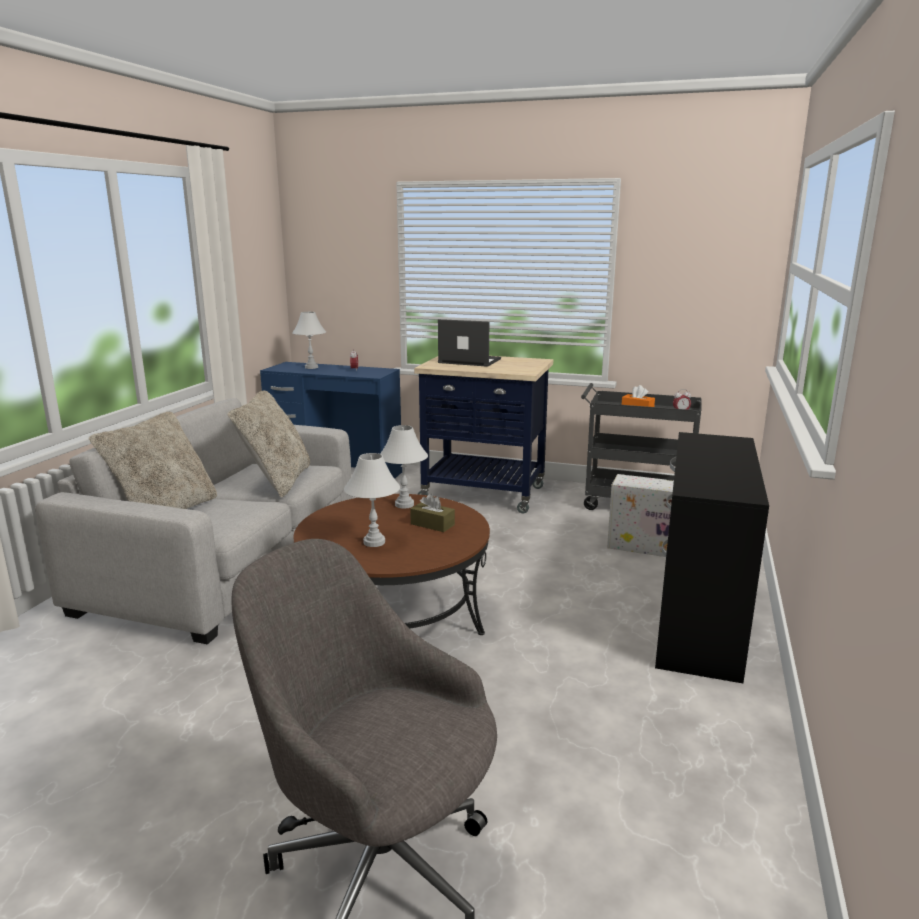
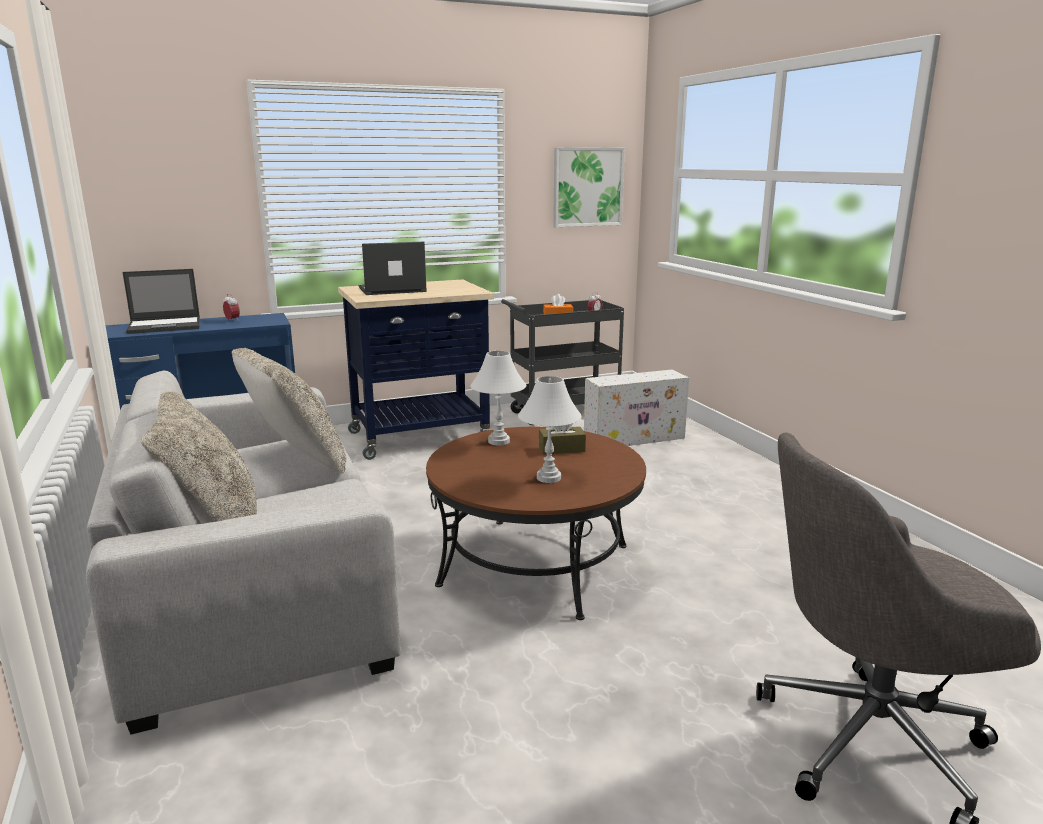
camera: 40 degrees left, 0 degrees up
(311, 367) = (166, 326): white table lamp -> laptop
(699, 620) = (739, 478): black desk -> none
(711, 277) = (587, 187): none -> picture

